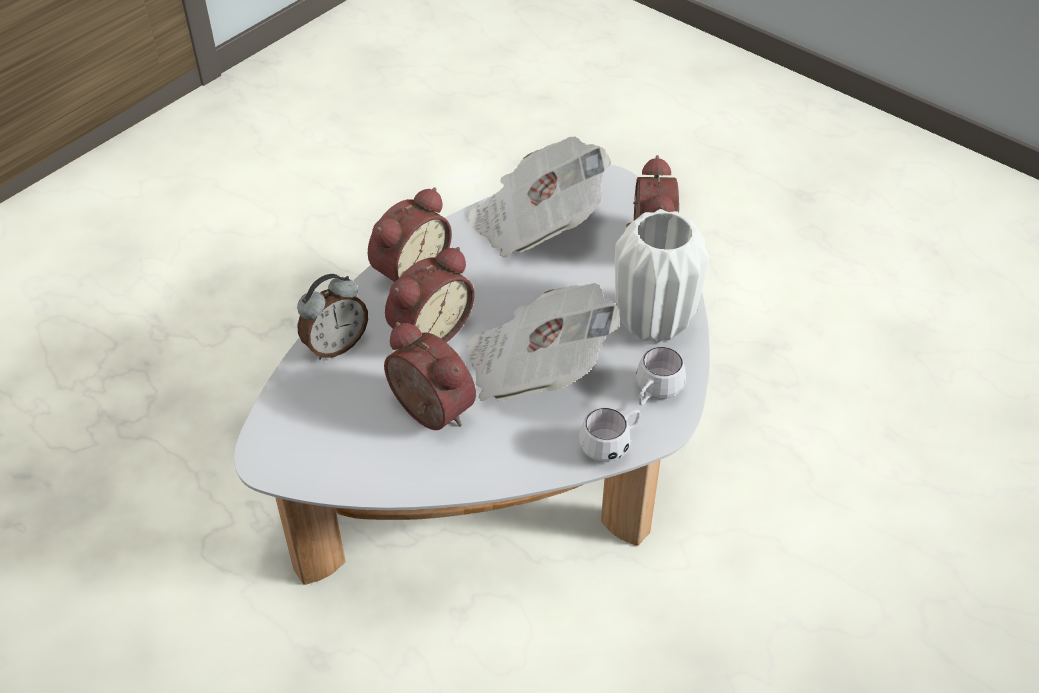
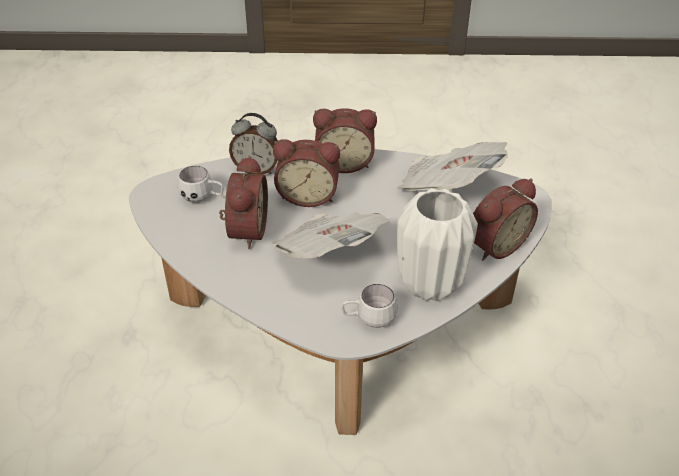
camera: 50 degrees right, 5 degrees down
(611, 445) = (302, 322): white mug -> white mug (202, 198)

